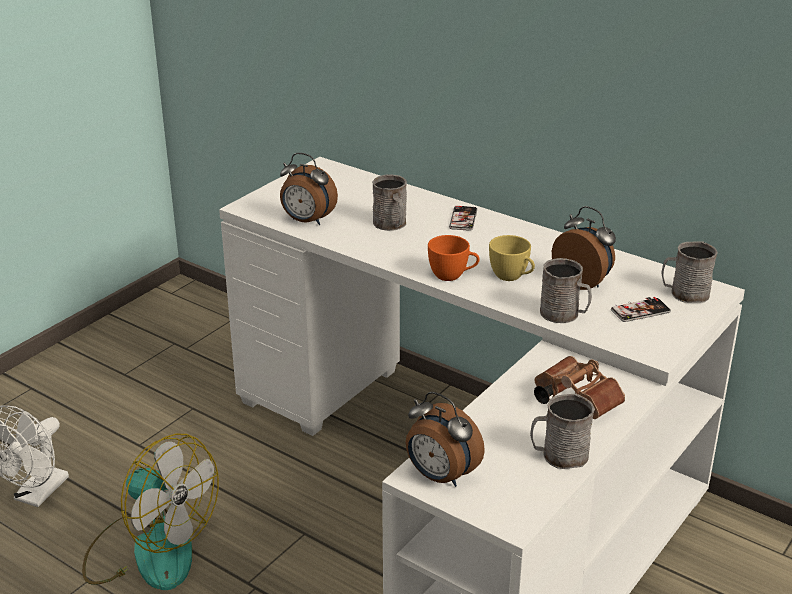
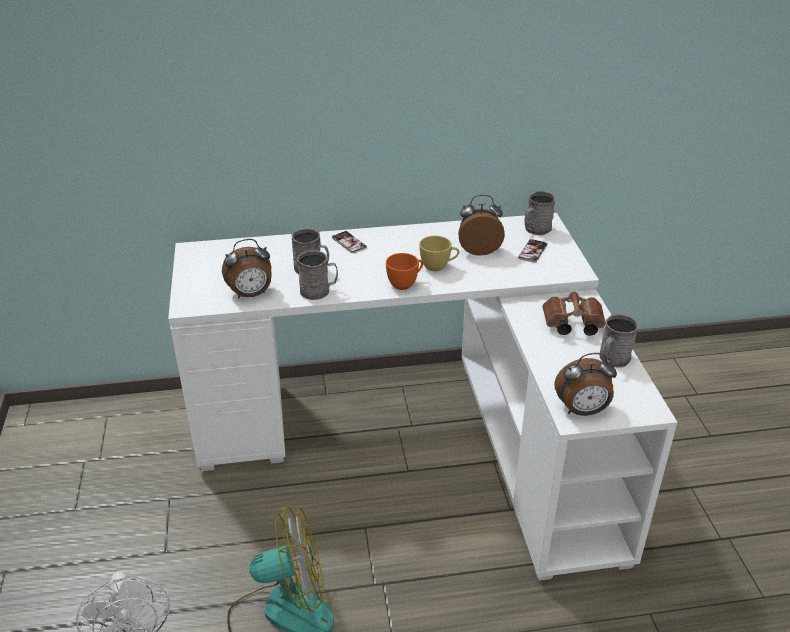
camera: 45 degrees left, 5 degrees up
(564, 314) = (501, 274): grey mug -> grey mug (319, 291)

